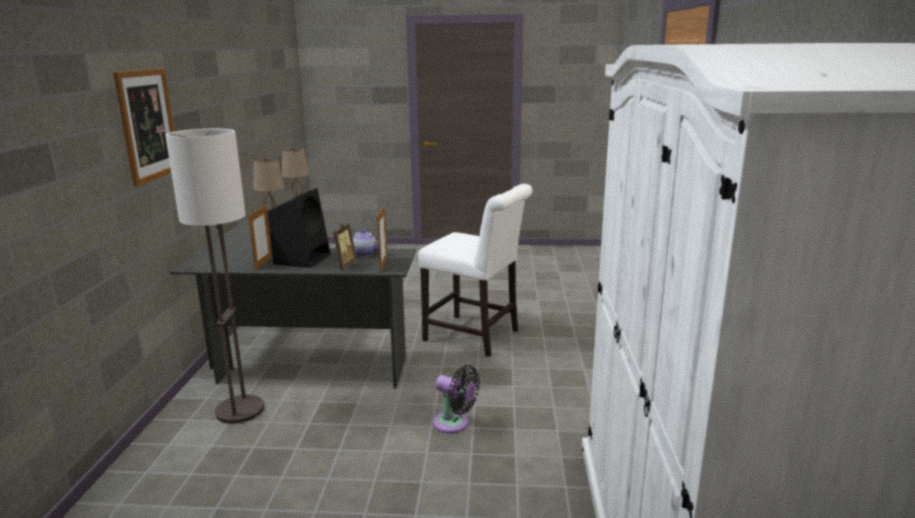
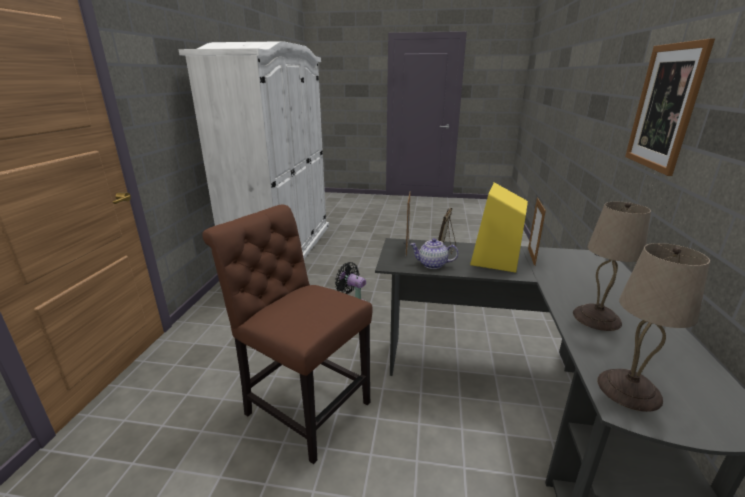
camera: 175 degrees left, 5 degrees up
(239, 410) = (513, 325): floor lamp -> none
(302, 259) = (495, 260): black speaker -> yellow speaker
(476, 337) = (303, 406): white chair -> brown chair

